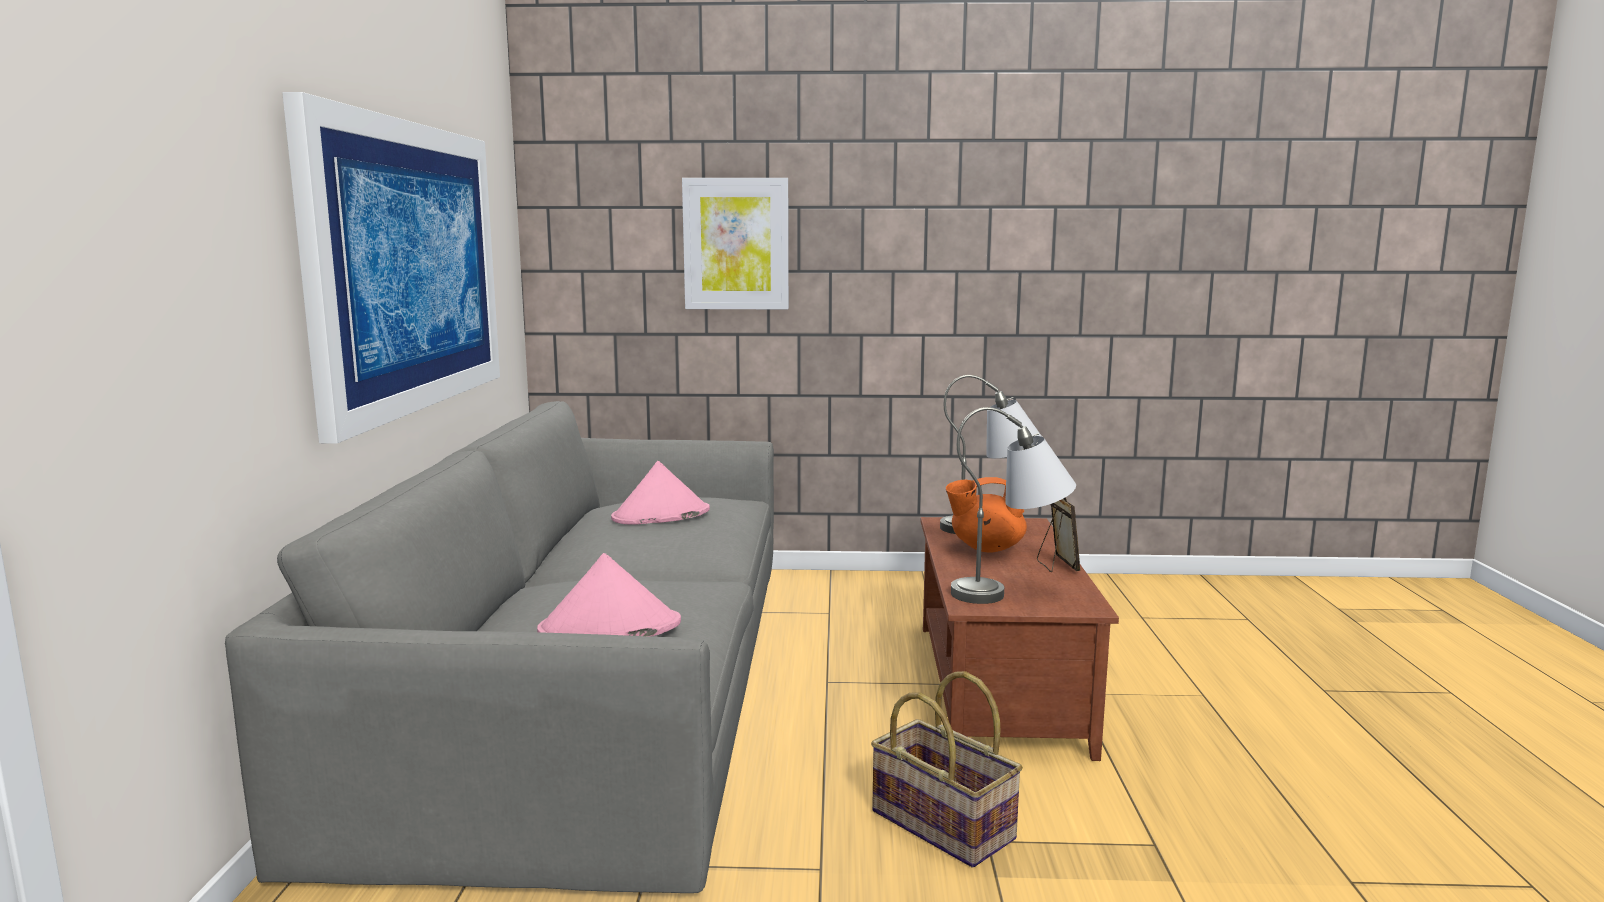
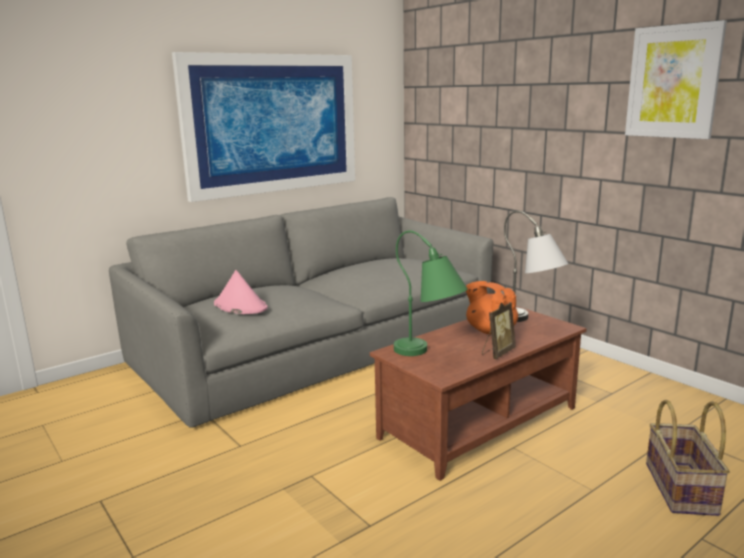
camera: 50 degrees right, 5 degrees up
(660, 515) = (385, 267): pink hat -> none
(736, 244) = (495, 109): picture -> picture (673, 82)
(944, 824) = (311, 460): basket -> basket (682, 489)
(1012, 592) = (429, 355): grey table lamp -> green table lamp

